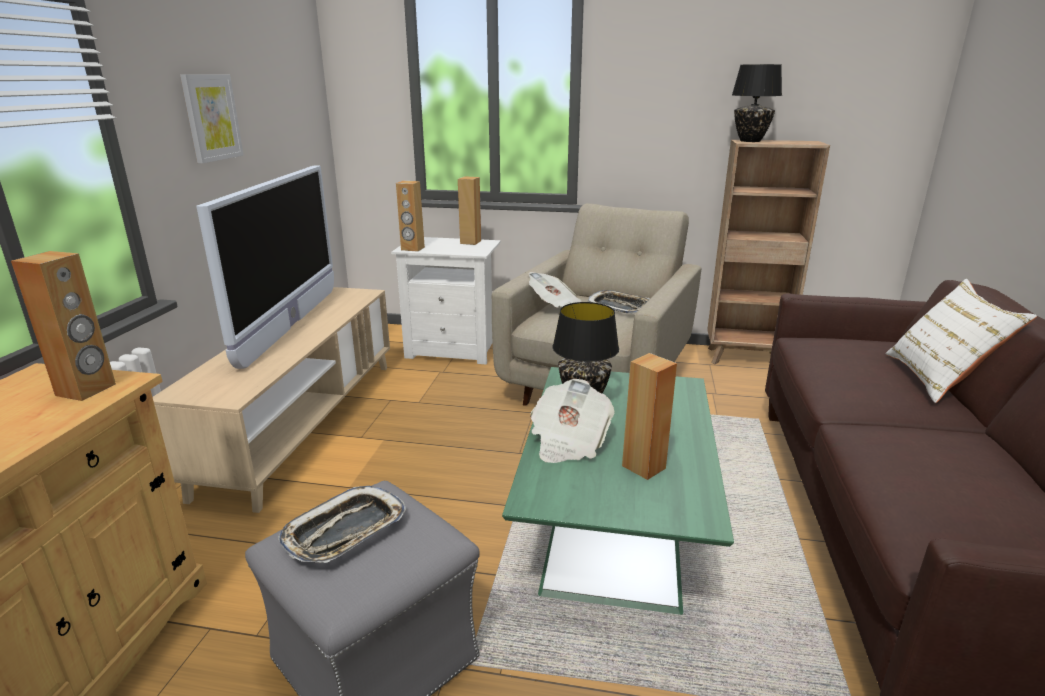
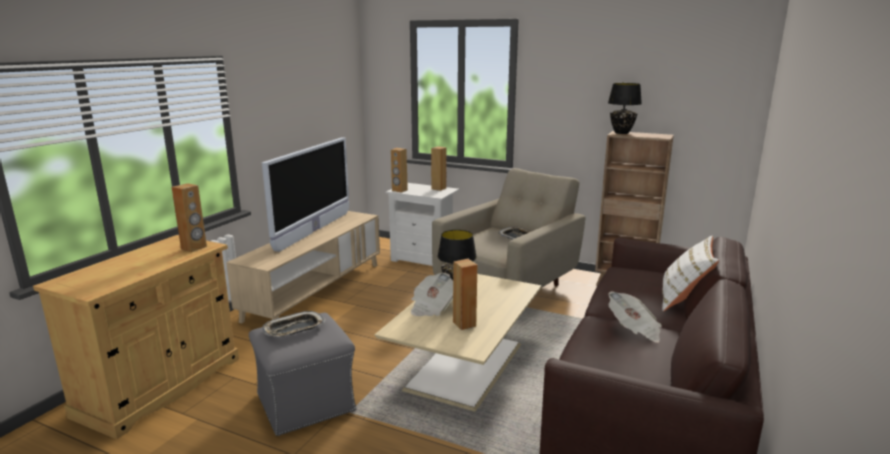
camera: 15 degrees right, 5 degrees down
(211, 117) = (283, 111): picture -> none
(555, 307) = (477, 234): newspaper -> newspaper (634, 330)
(615, 528) = (464, 367): green coffee table -> beige coffee table

